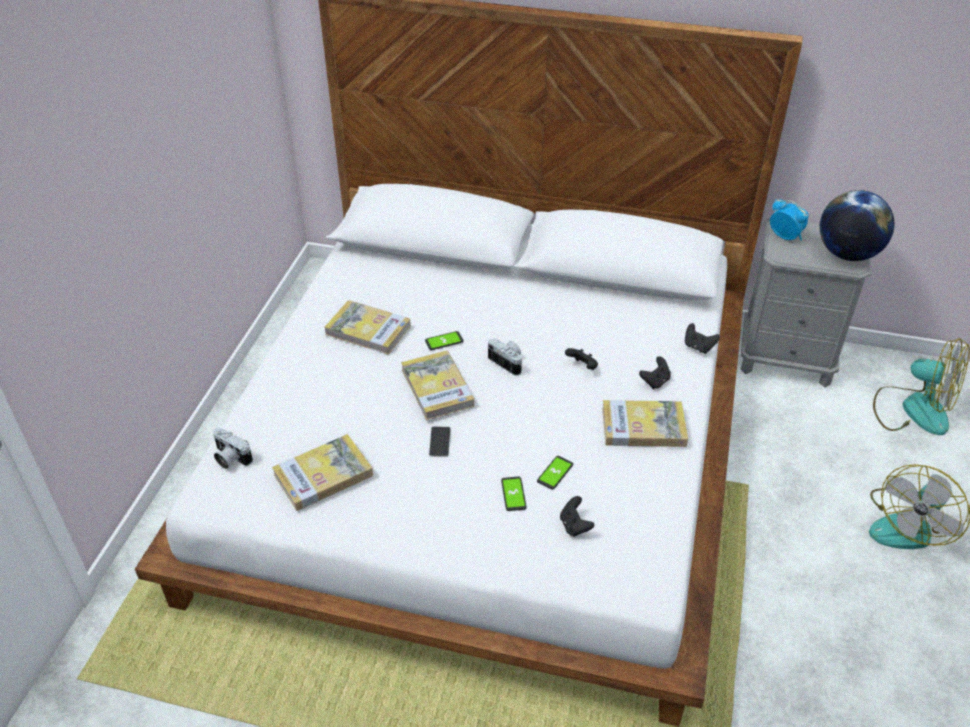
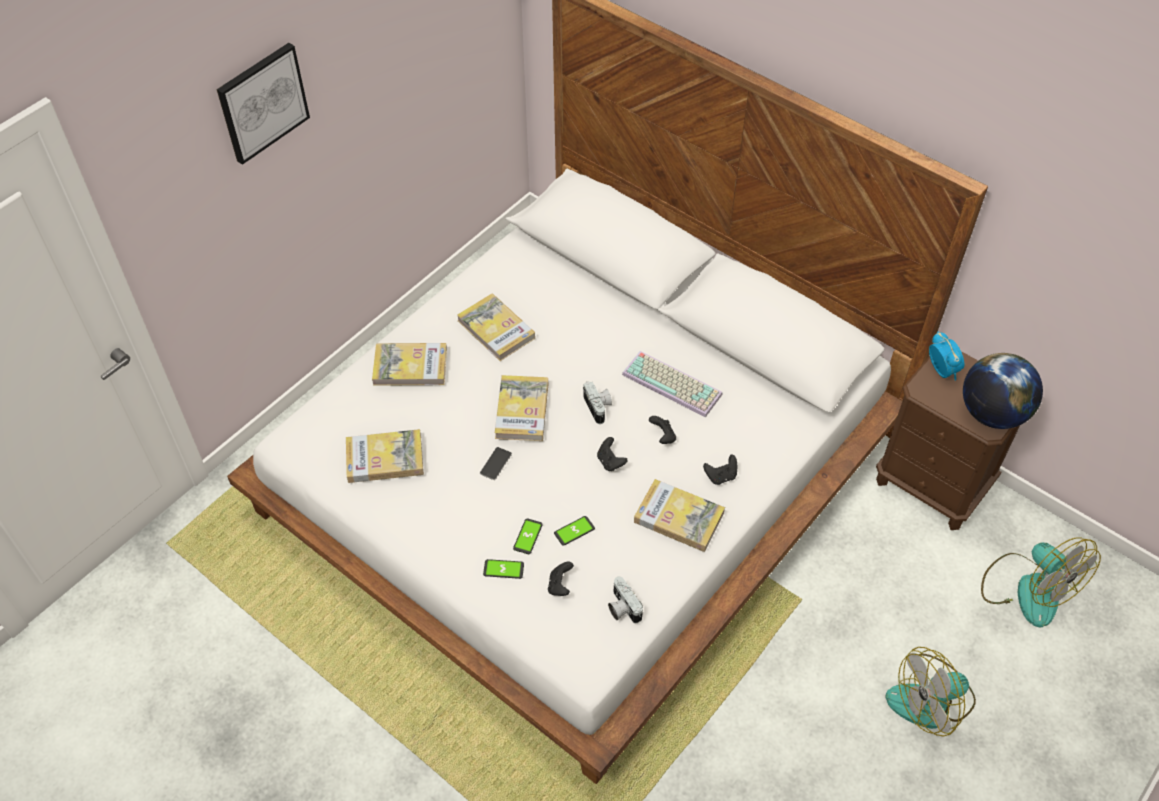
camera: 25 degrees right, 10 degrees up
(84, 115) = (262, 102): none -> picture
(230, 458) = (321, 414): camera -> camera (622, 608)
(301, 386) = (410, 367): none -> book
(444, 341) = (555, 365): phone -> phone (503, 569)
(562, 323) = (674, 383): none -> keyboard
(698, 347) = (786, 456): black game controller -> black game controller (610, 462)
(786, 359) = (932, 485): grey nightstand -> brown nightstand

